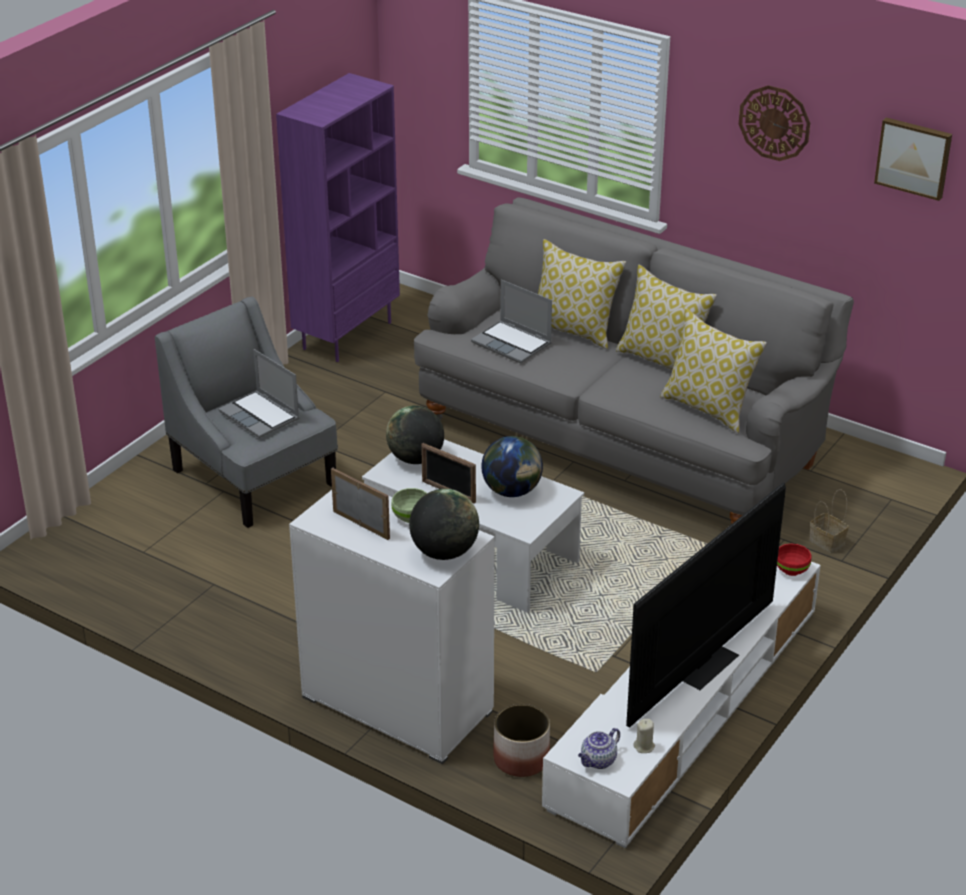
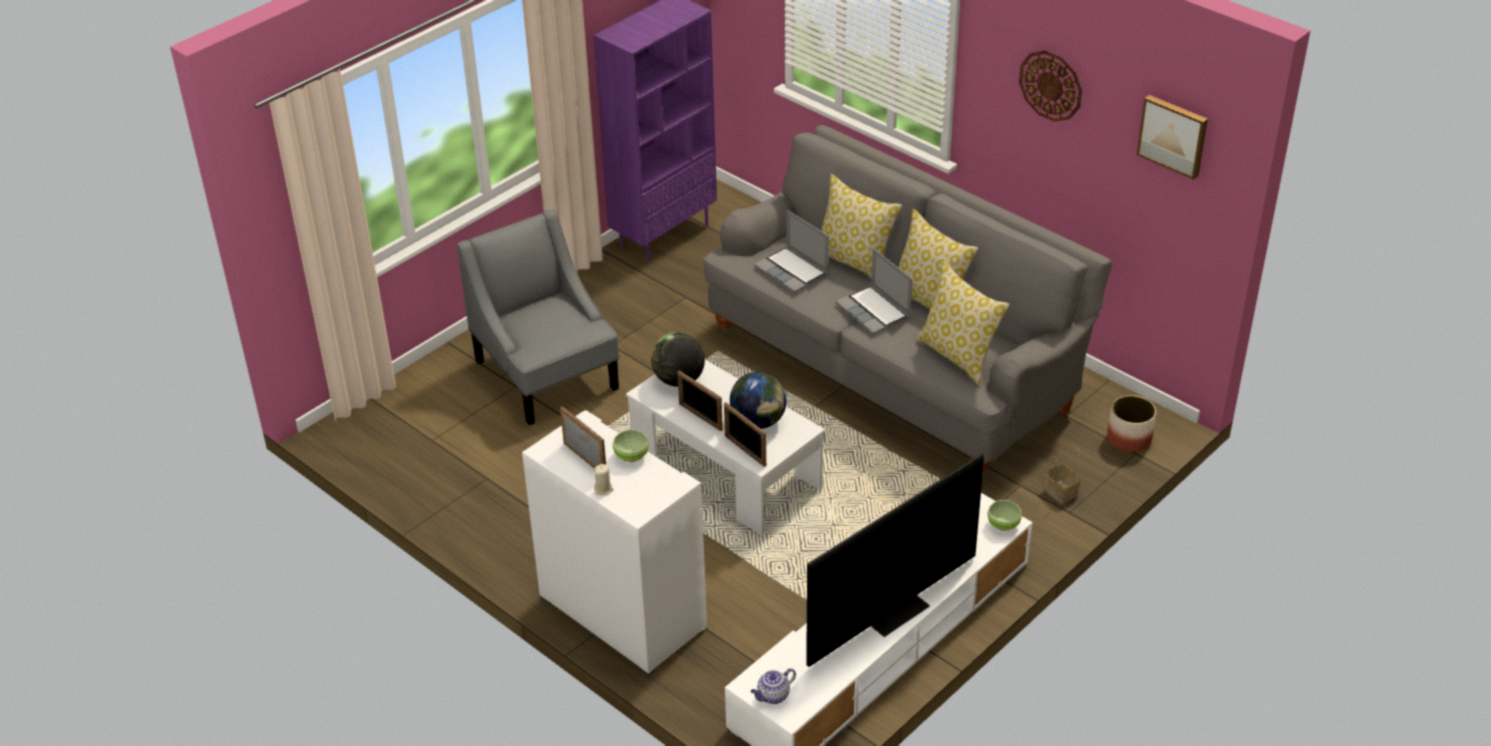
camera: 10 degrees right, 5 degrees up
(261, 416) = (548, 324): laptop -> laptop (874, 311)
(444, 552) = (651, 494): globe -> none
(505, 520) = (745, 450): none -> picture frame
(521, 759) = (720, 679): planter -> planter (1129, 439)
(644, 746) = (818, 686): beige candle -> beige candle (603, 489)
(791, 570) = (1003, 525): red bowl -> green bowl

